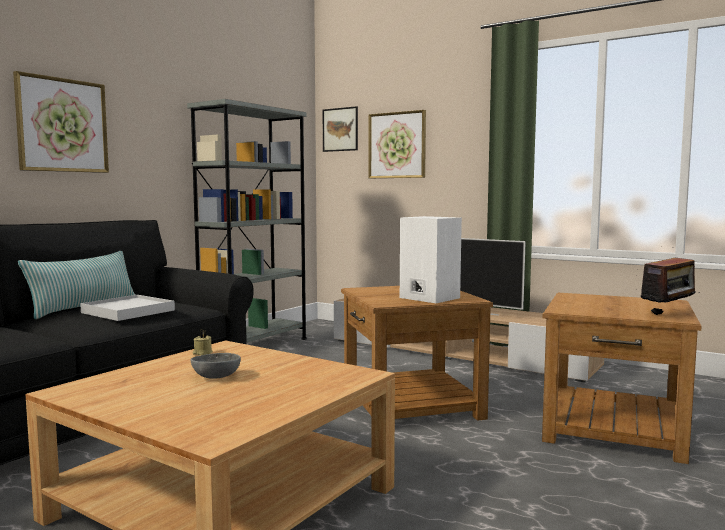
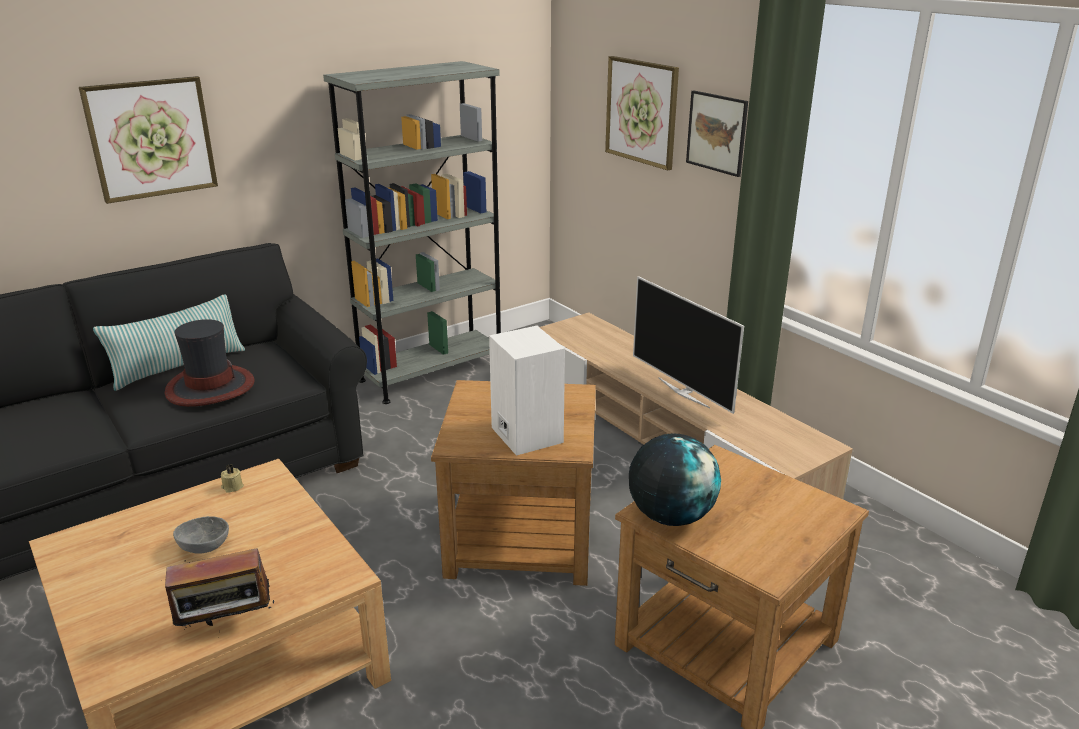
camera: 20 degrees right, 20 degrees up
(128, 311) = (210, 387): white tray -> hat
(340, 129) = (577, 68): picture -> picture (716, 133)
(580, 310) = (671, 516): none -> globe
(668, 314) = (773, 556): radio -> radio (227, 626)

